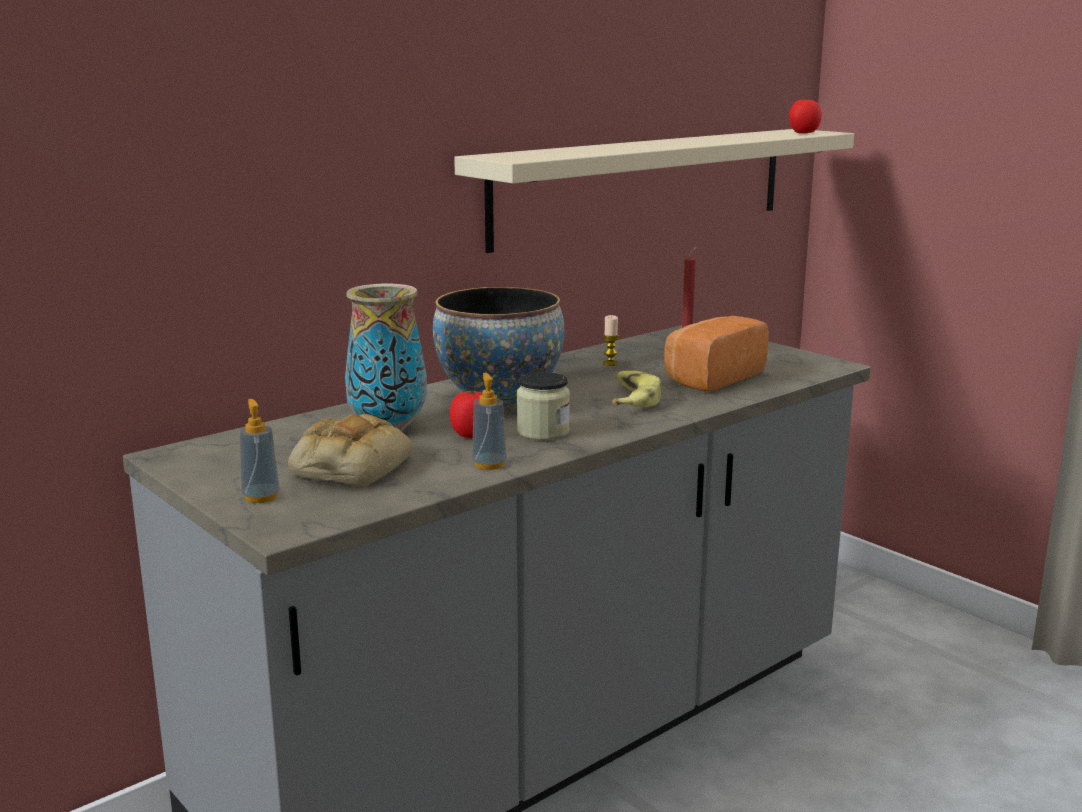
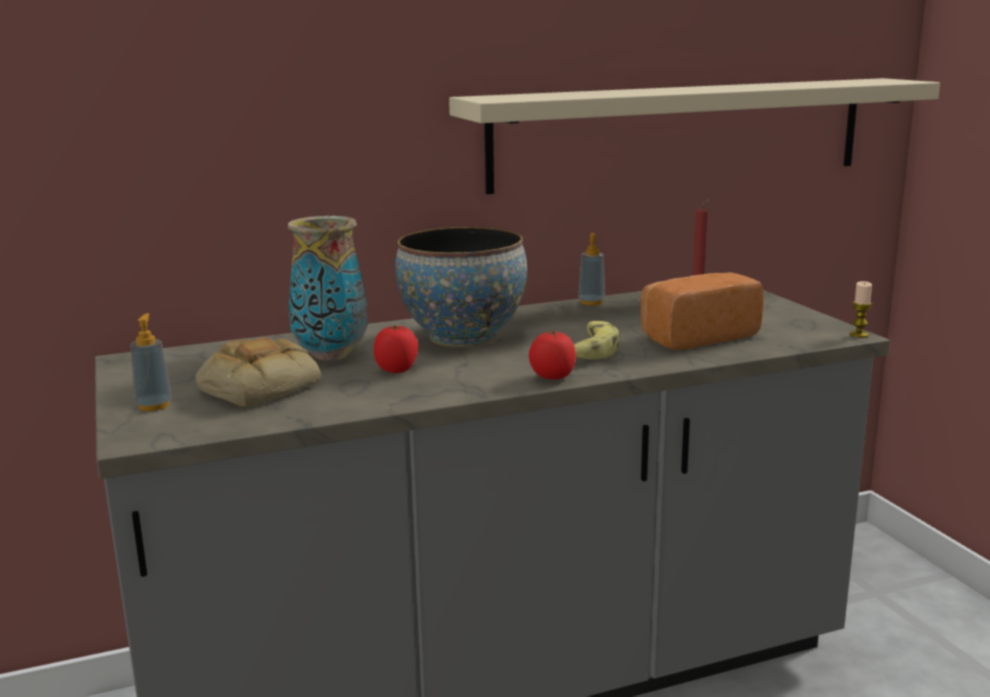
camera: 20 degrees right, 0 degrees up
(489, 464) = (380, 399): soap dispenser -> soap dispenser (591, 302)
(543, 432) = (466, 374): jar -> none
(610, 363) = (607, 313): candle -> candle (858, 335)
(803, 133) = (876, 82): tomato -> tomato (551, 378)

